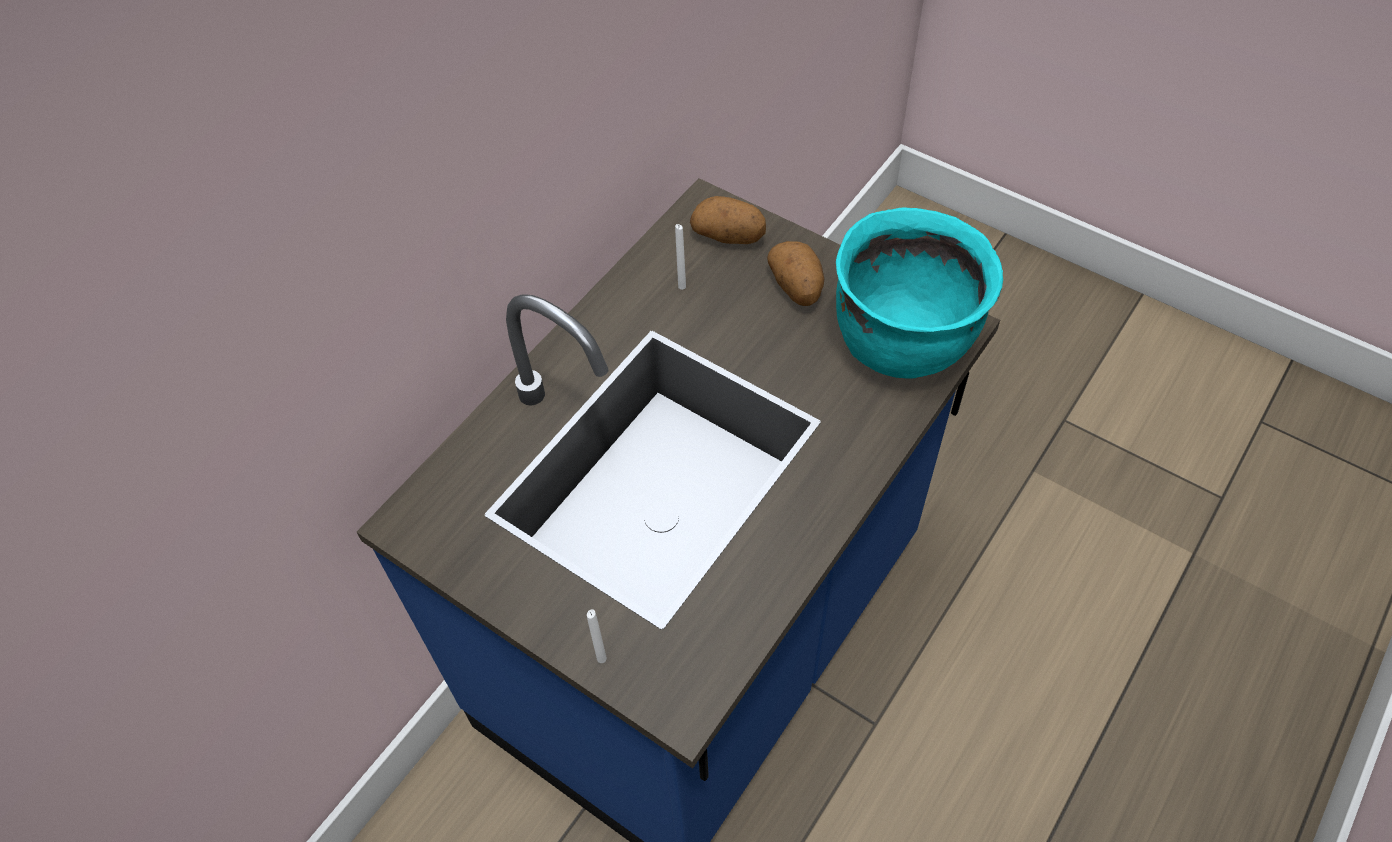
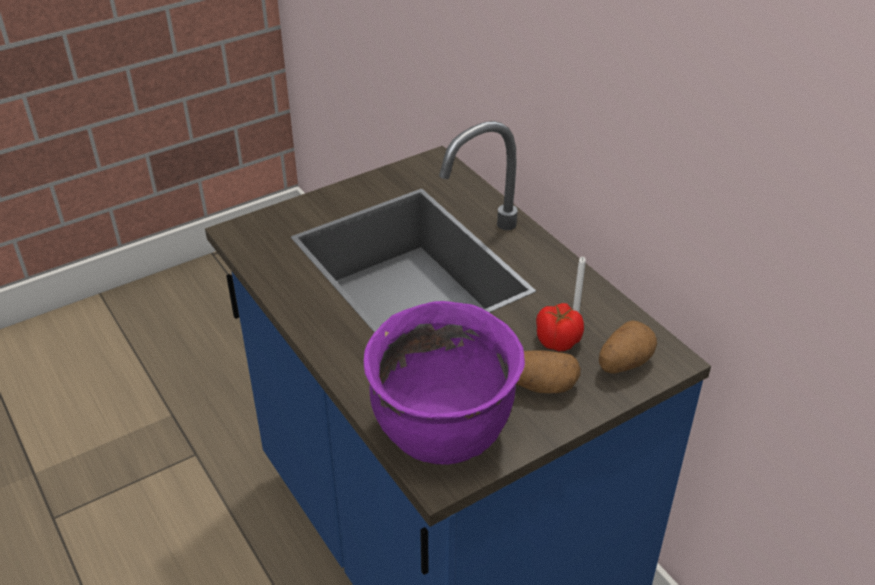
camera: 110 degrees right, 15 degrees down
(601, 658) = (291, 211): white candle -> none
(724, 292) = (557, 340): none -> tomato
(903, 341) = (443, 433): turquoise cooking pot -> purple cooking pot

